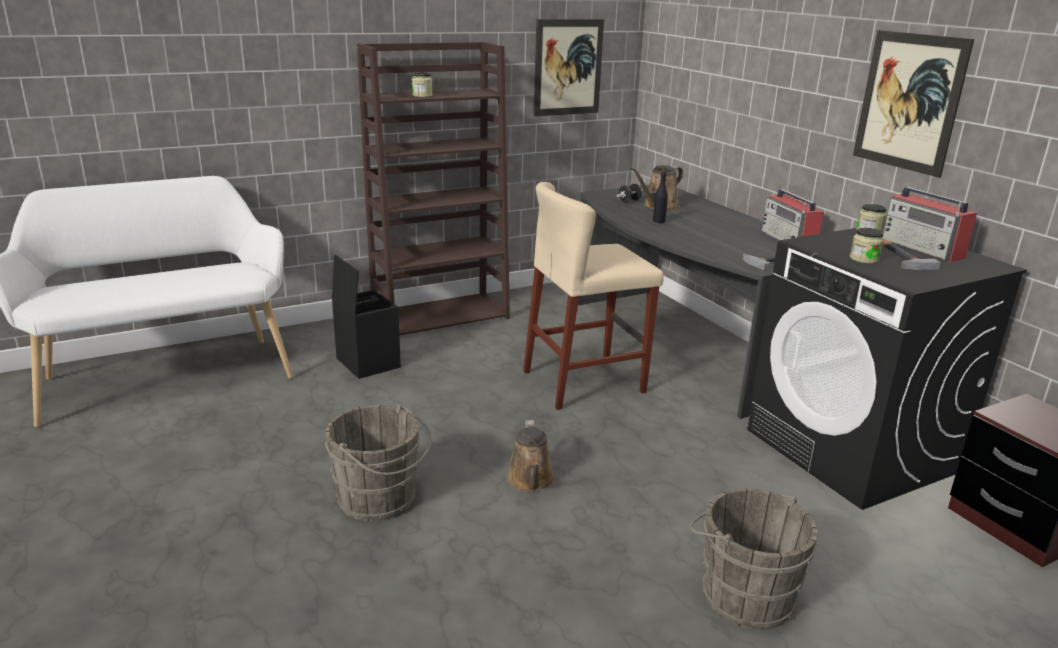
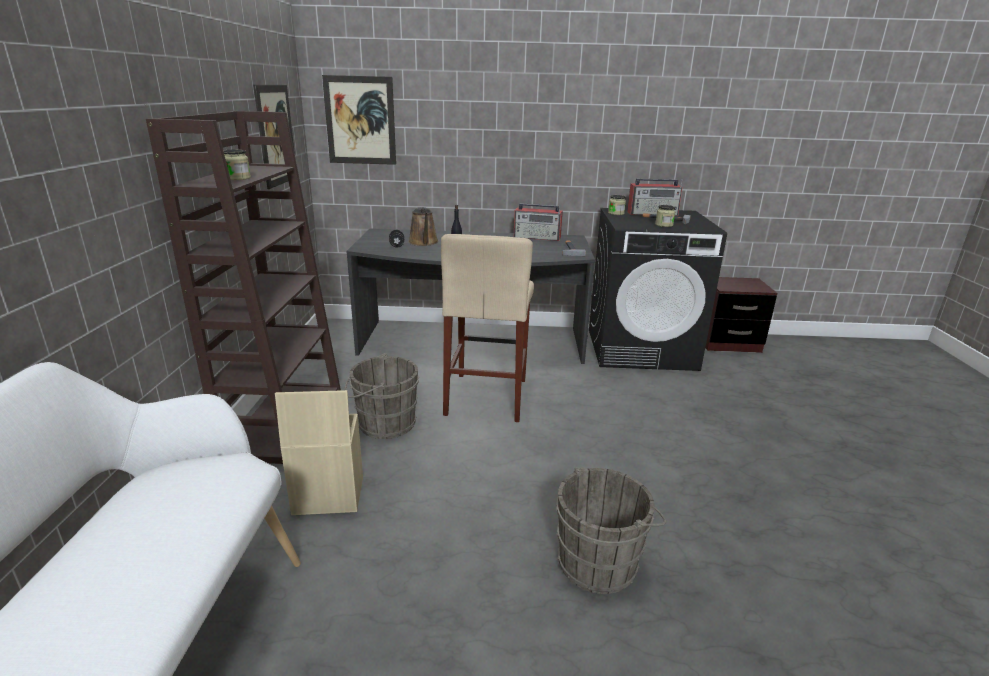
camera: 60 degrees left, 0 degrees up
(366, 362) = (327, 496): black storage box -> beige storage box
(531, 481) = (614, 469): brown watering can -> none
(742, 594) = (770, 436): grey bucket -> grey bucket (383, 424)
(909, 102) = (603, 127): picture -> picture (360, 120)

